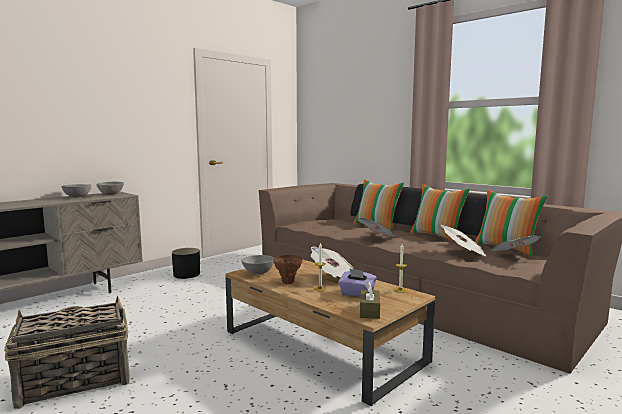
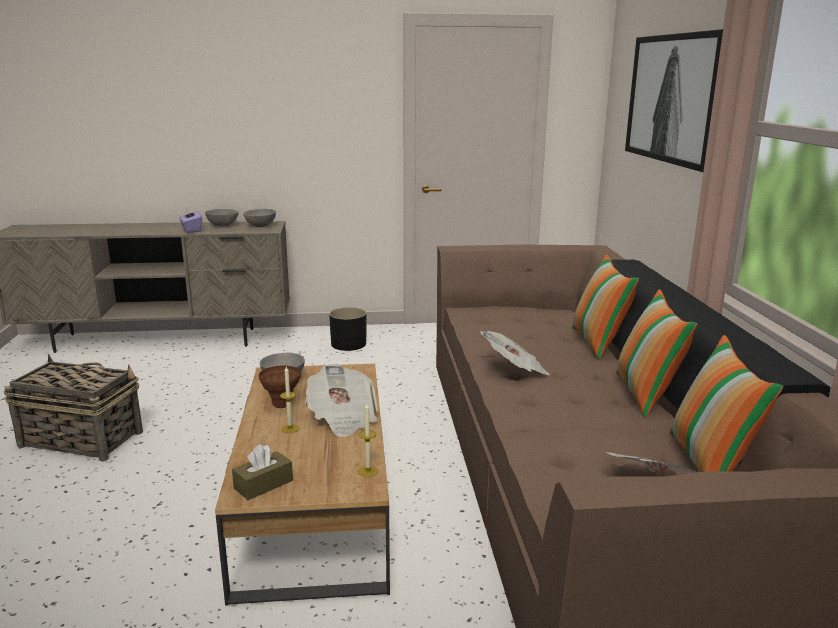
camera: 40 degrees right, 10 degrees up
(357, 294) = (309, 453): purple tissue box -> purple tissue box (191, 230)
(364, 100) = (672, 98): none -> picture
(463, 252) = (575, 444): newspaper -> none

